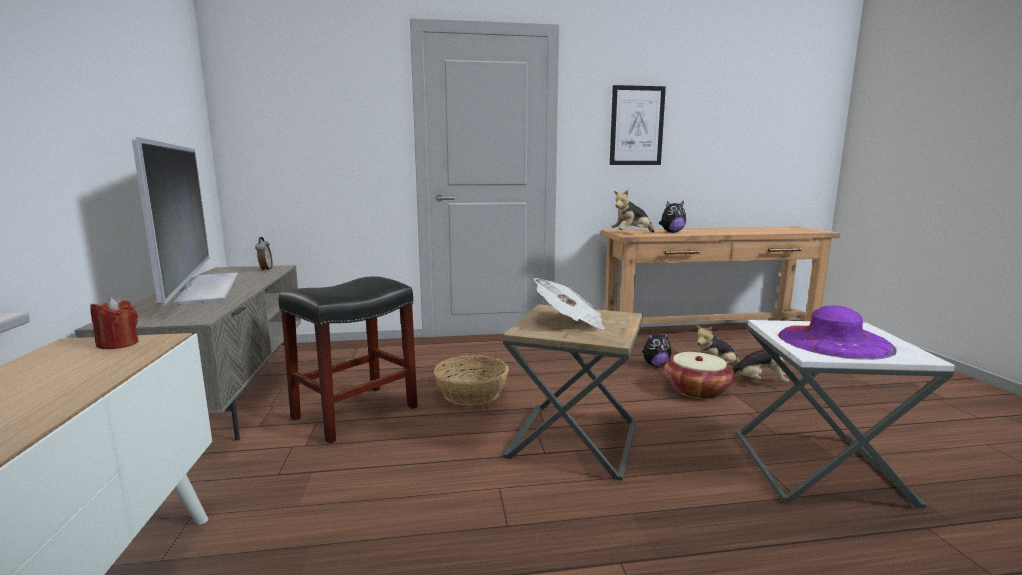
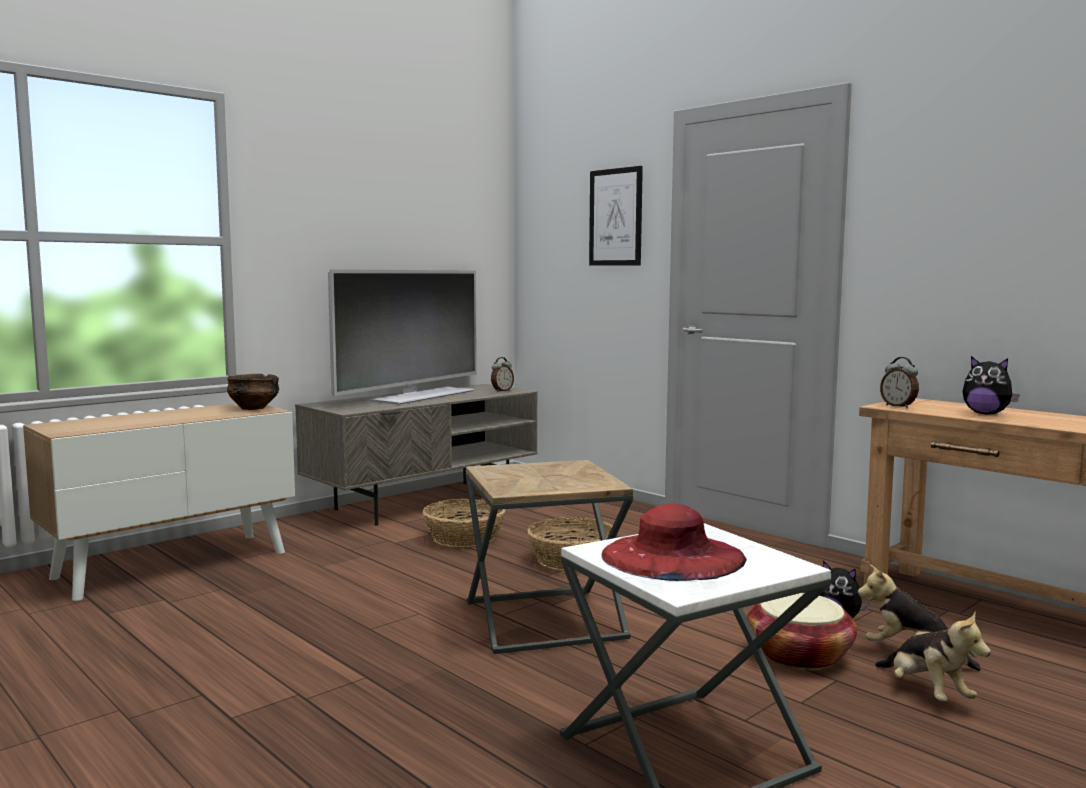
camera: 55 degrees right, 5 degrees down
(118, 344) = (253, 408): red candle -> bowl
(355, 413) = (463, 538): black stool -> basket
(570, 322) = (539, 474): newspaper -> none
(631, 234) = (898, 406): plush toy -> alarm clock
(637, 126) = (975, 224): picture -> picture (615, 217)
(834, 341) = (672, 556): purple hat -> red hat

